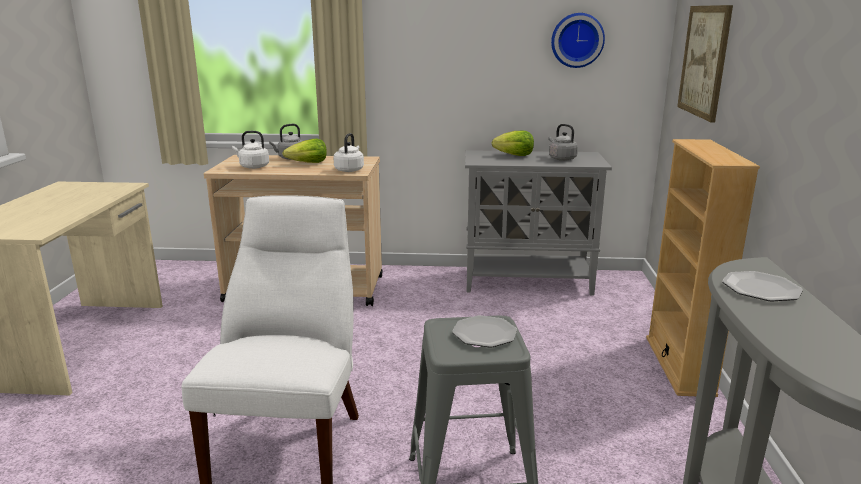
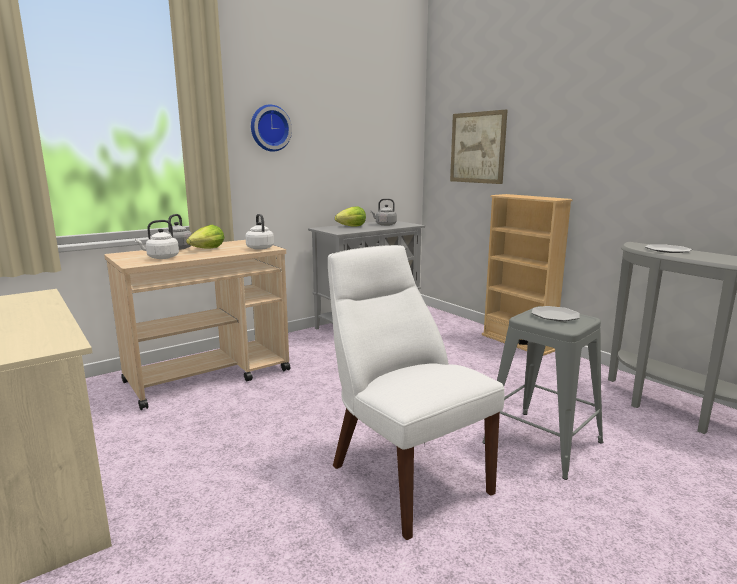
camera: 40 degrees left, 5 degrees down
(577, 40) = (374, 138): wall clock -> wall clock (269, 128)

